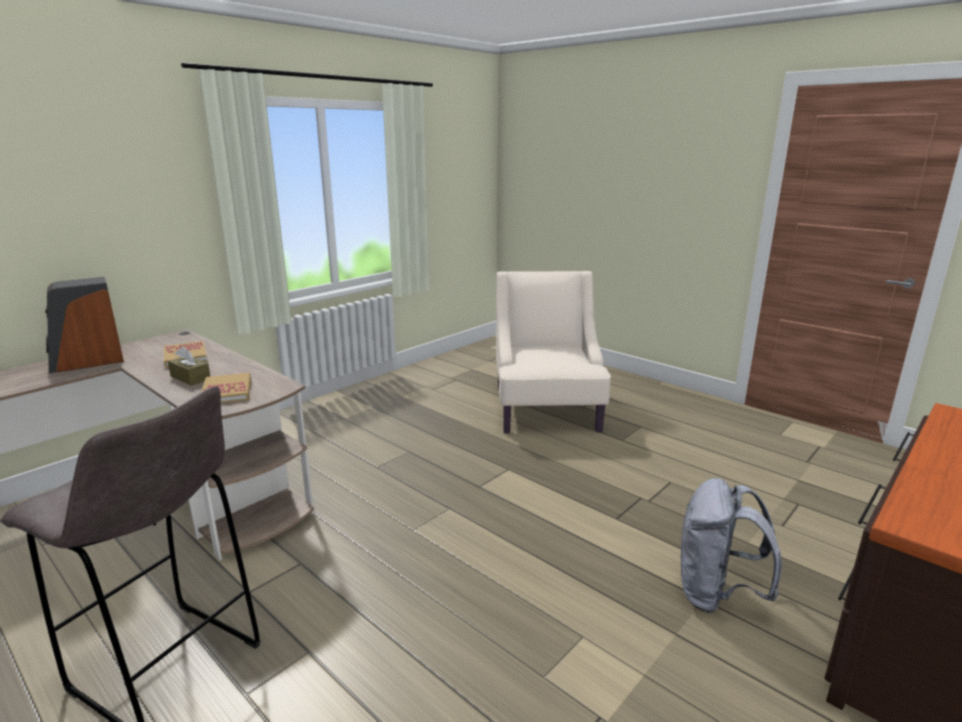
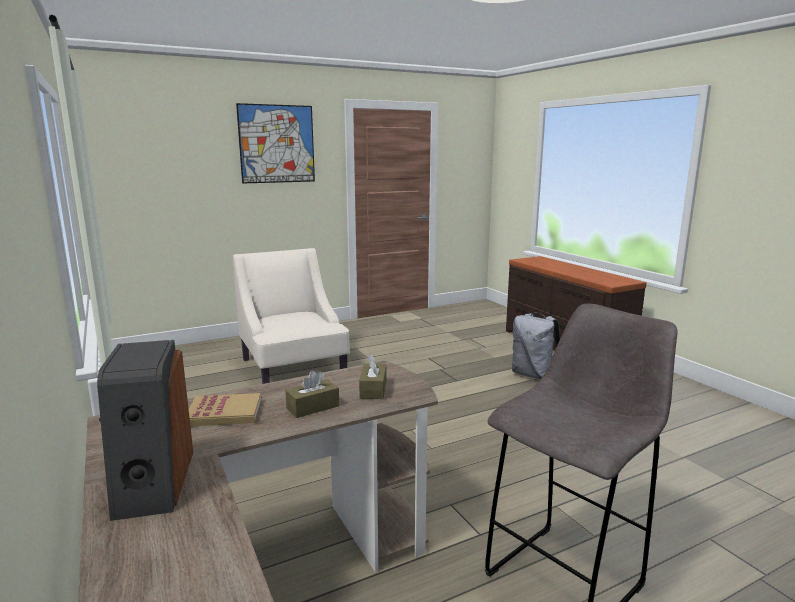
camera: 70 degrees left, 5 degrees down
(227, 391) = (373, 389): book -> brown tissue box
(545, 408) = (293, 368): beige armchair -> beige armchair turned 45 degrees clockwise
(673, 143) = (277, 144): none -> picture

